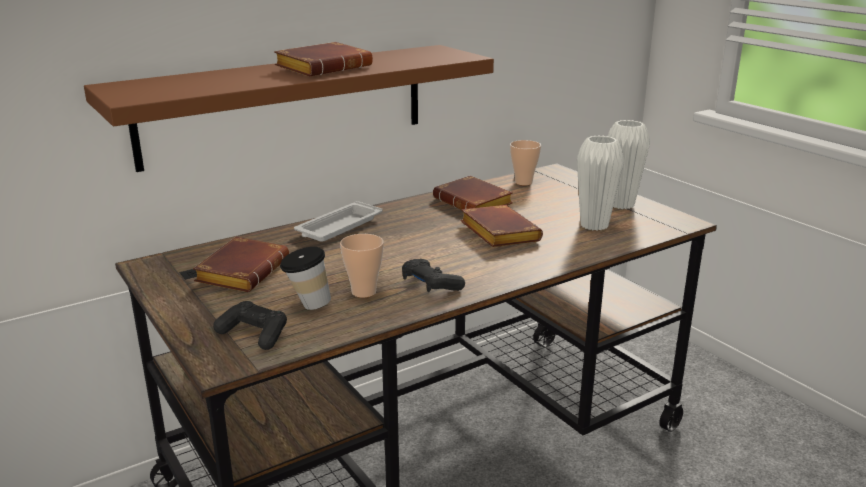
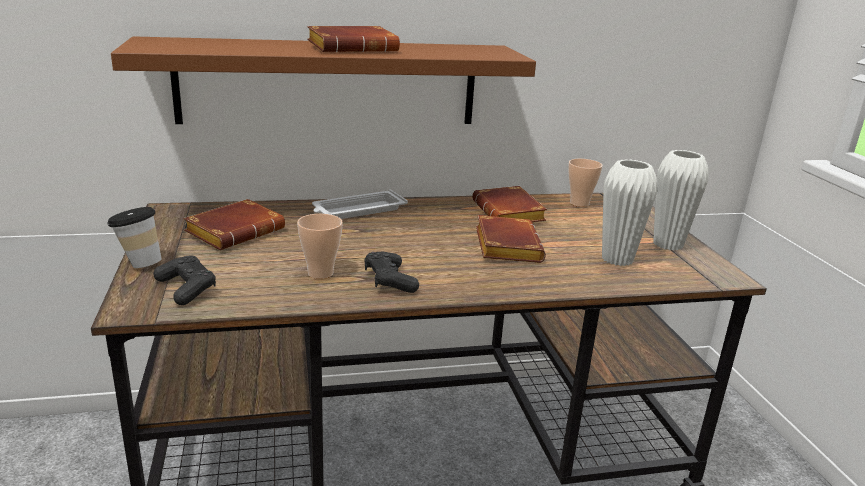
camera: 20 degrees right, 0 degrees up
(307, 305) = (258, 273): cup -> cup (139, 263)

